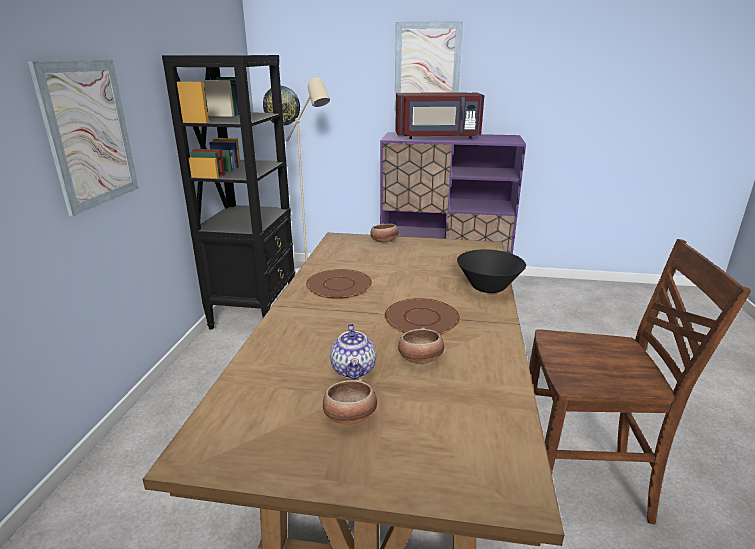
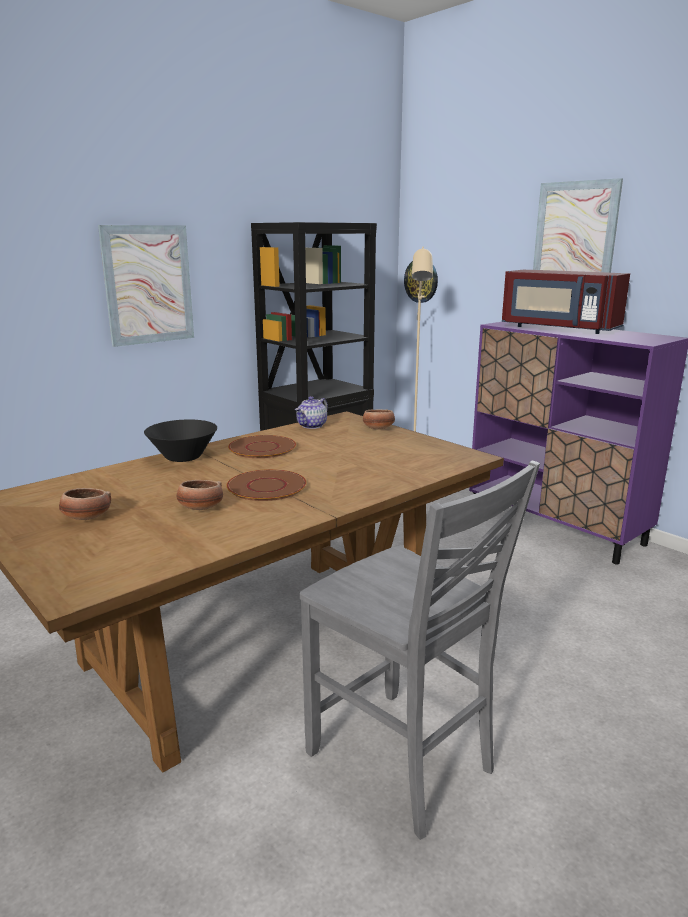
camera: 40 degrees right, 5 degrees down
(354, 370) = (146, 497): teapot -> teapot (312, 426)
(488, 287) = (381, 485): black bowl -> black bowl (183, 457)
(583, 483) = (403, 762): brown chair -> grey chair

